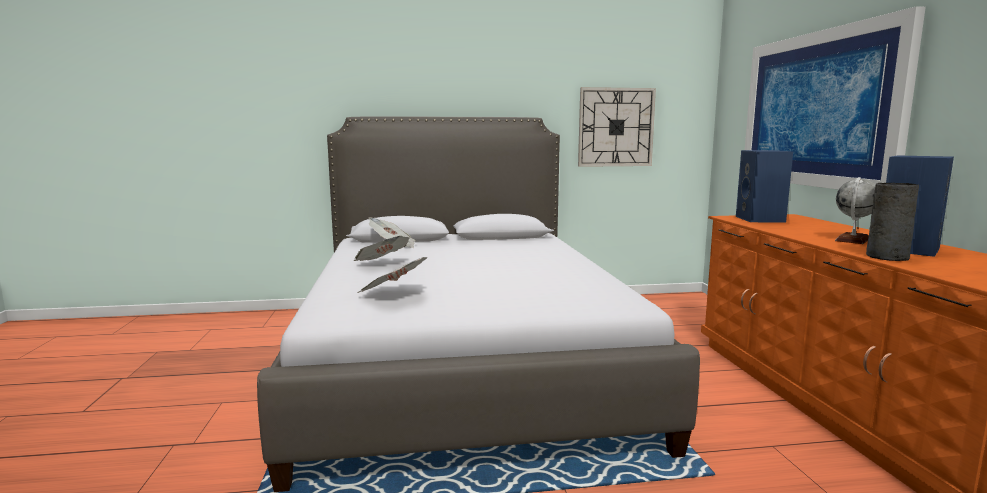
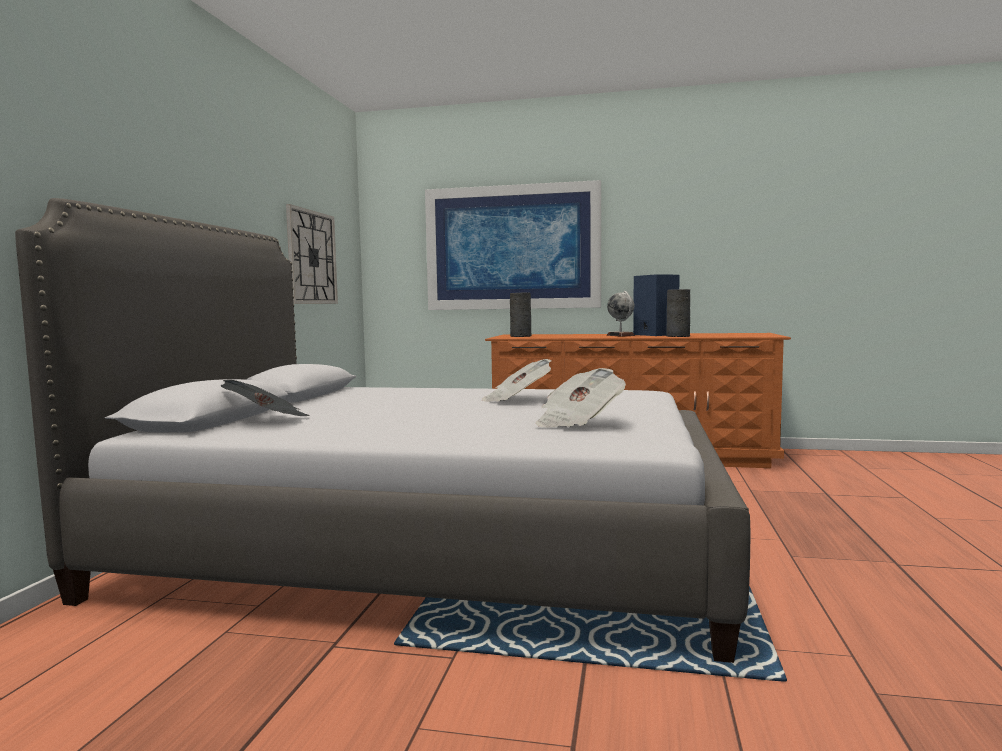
camera: 70 degrees left, 5 degrees down
(382, 264) = (392, 426): newspaper -> newspaper (517, 399)
(761, 219) = (521, 336): blue speaker -> grey vase

